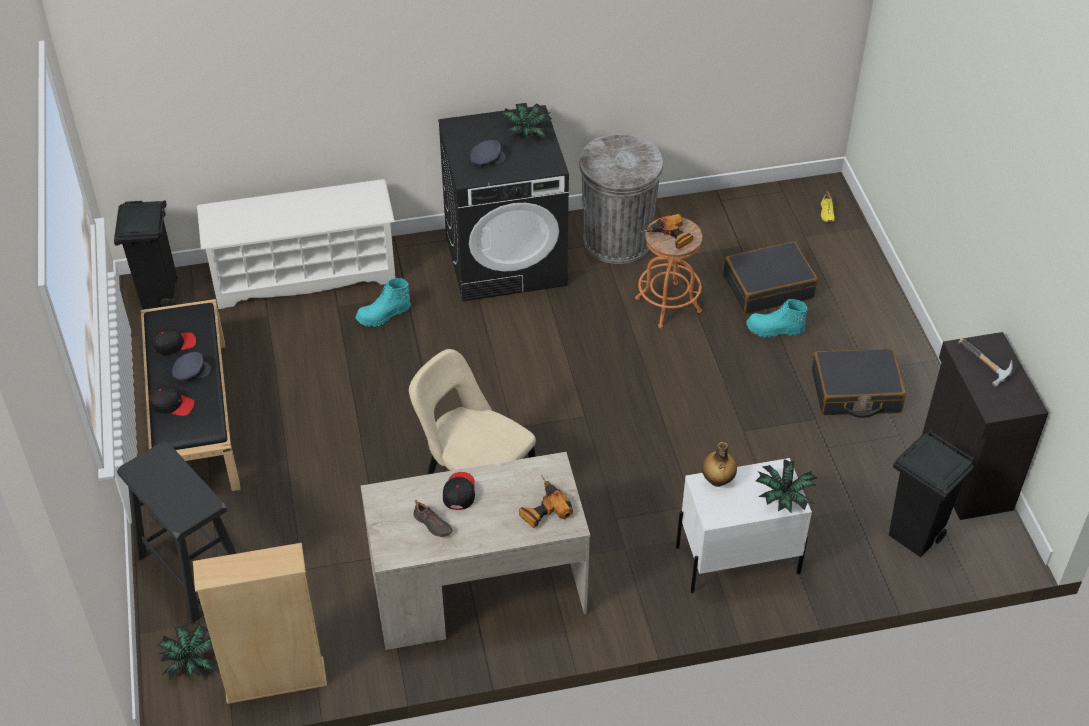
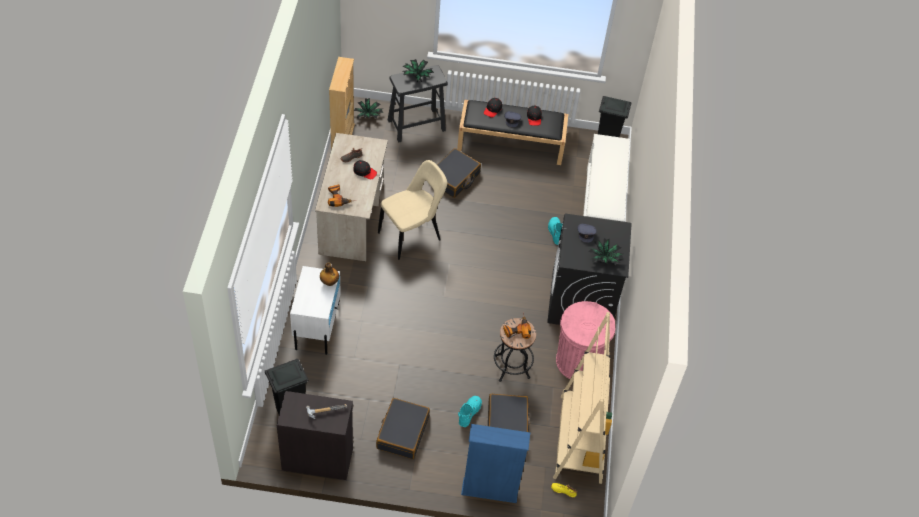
camera: 105 degrees right, 5 degrees up
(313, 474) = (454, 178): none -> black suitcase
(617, 240) = (578, 362): grey trash can -> pink trash can
(668, 305) = (512, 367): orange stool -> black stool
(740, 213) = (580, 439): none -> beige bookcase
(784, 496) = (305, 305): potted plant -> potted plant (417, 76)
(877, 280) = (489, 491): none -> blue bookcase

